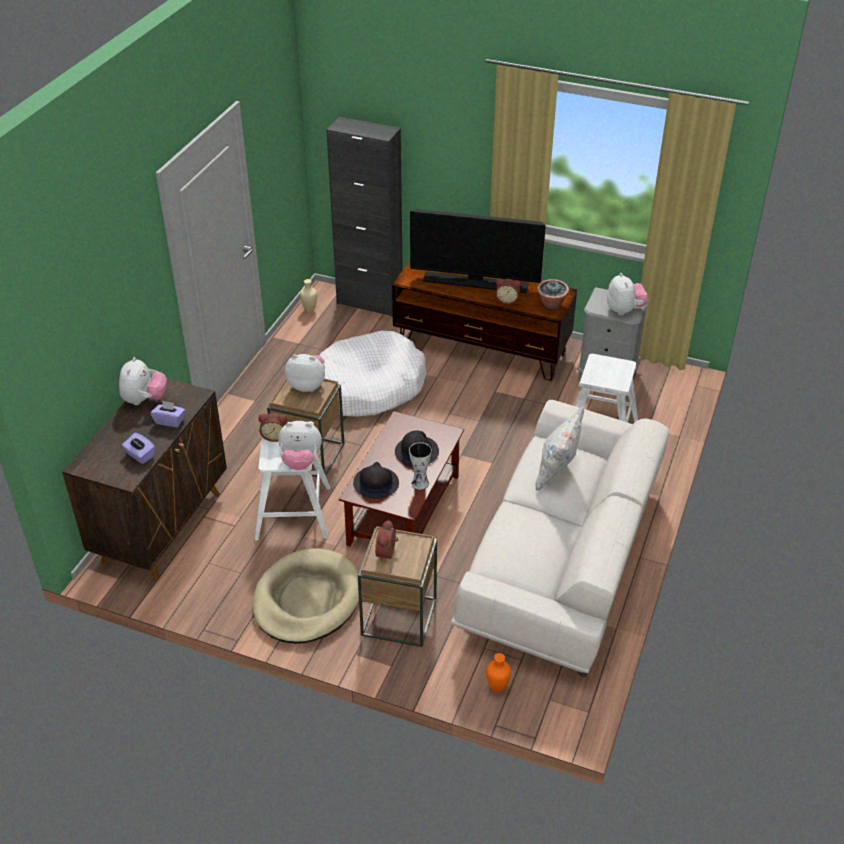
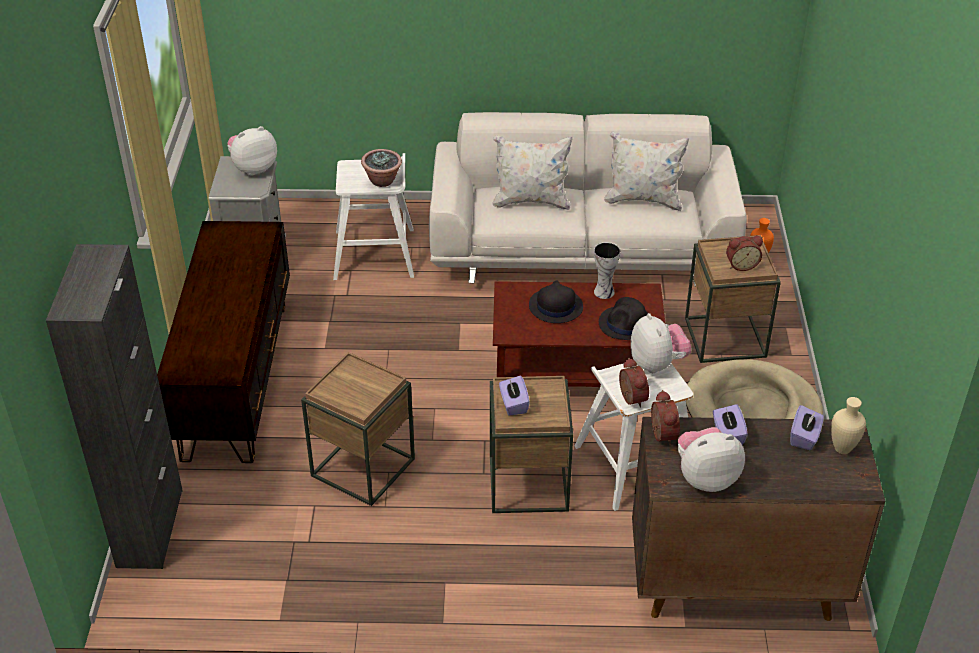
camera: 110 degrees left, 0 degrees up
(307, 385) = (513, 404): plush toy -> purple tissue box
(309, 309) = (189, 598): beige vase -> beige vase (841, 449)
(369, 386) = (362, 467): white dog bed -> brown side table
(476, 282) = (214, 307): television -> none
(507, 300) = (249, 271): alarm clock -> alarm clock (660, 435)
(531, 543) = (643, 200): none -> white pillow
(551, 304) = (245, 234): potted plant -> potted plant (382, 180)

